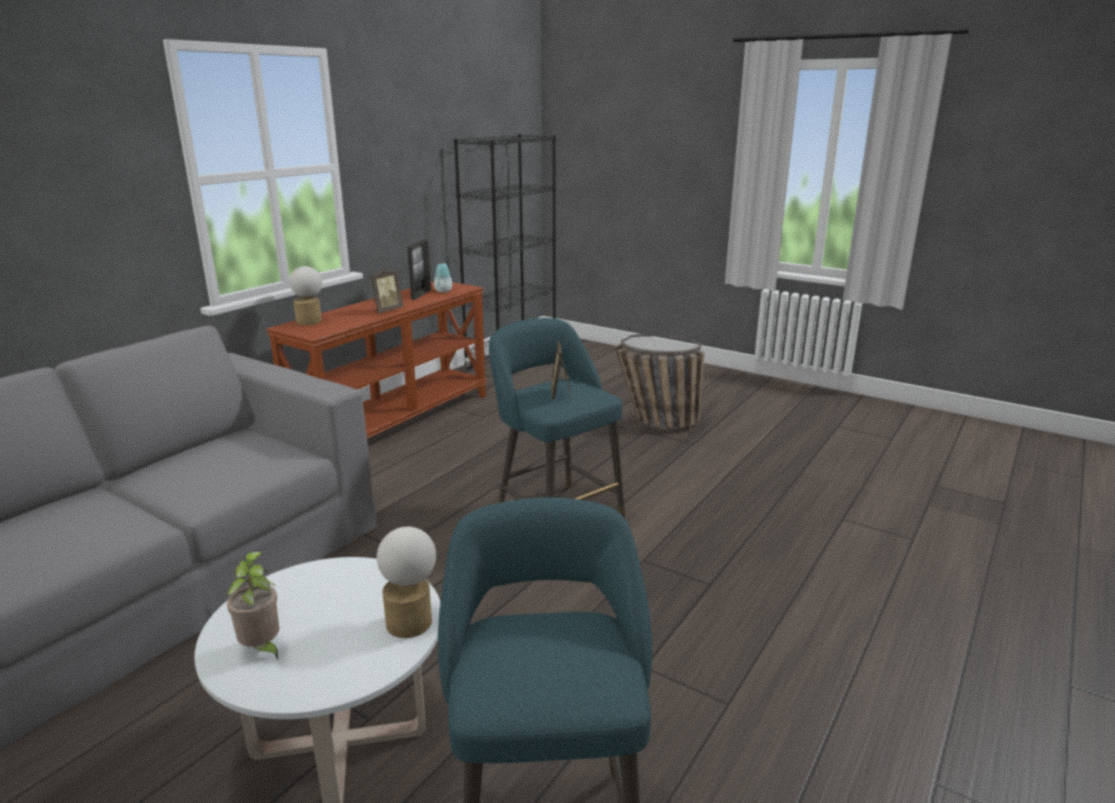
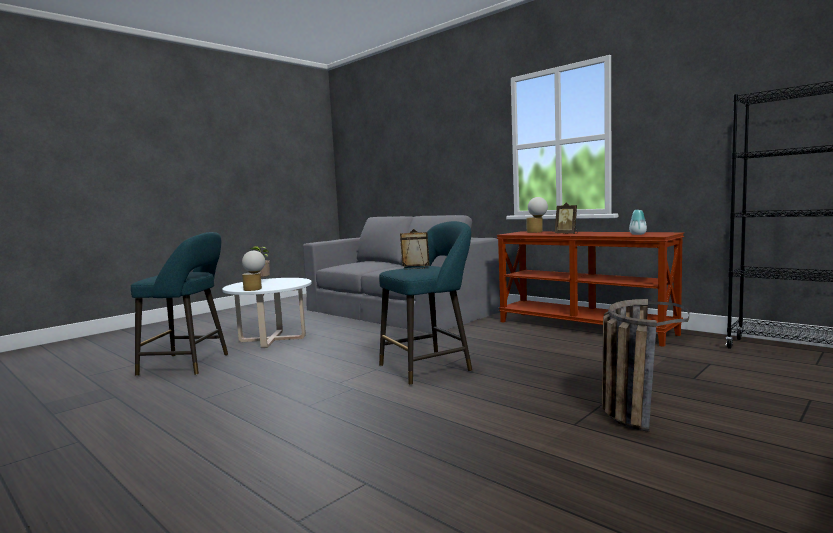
camera: 100 degrees right, 15 degrees down
(421, 294) = (621, 233): picture frame -> none

